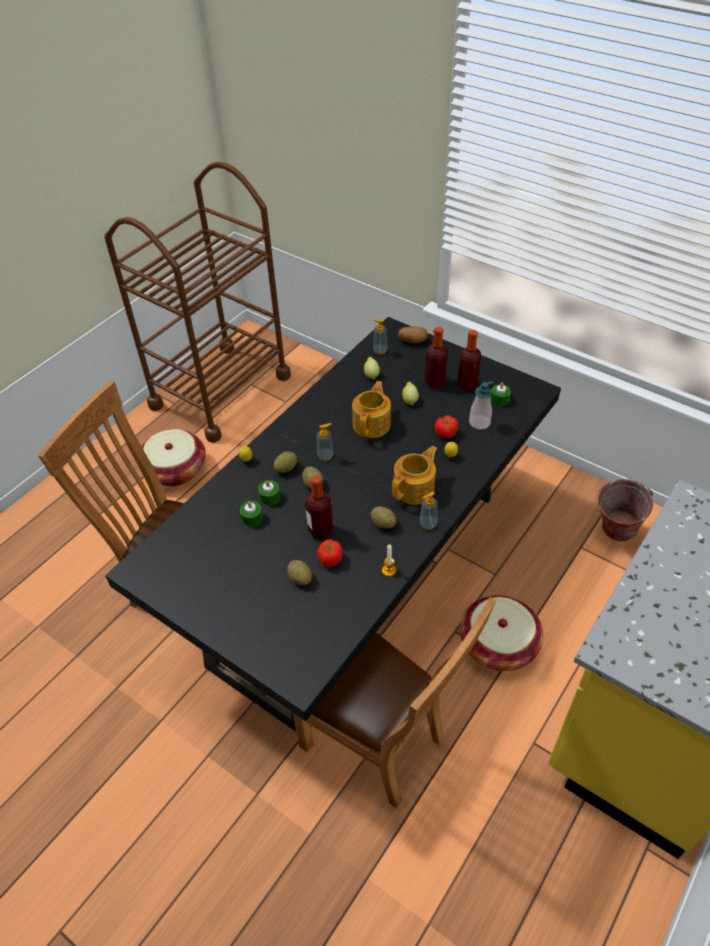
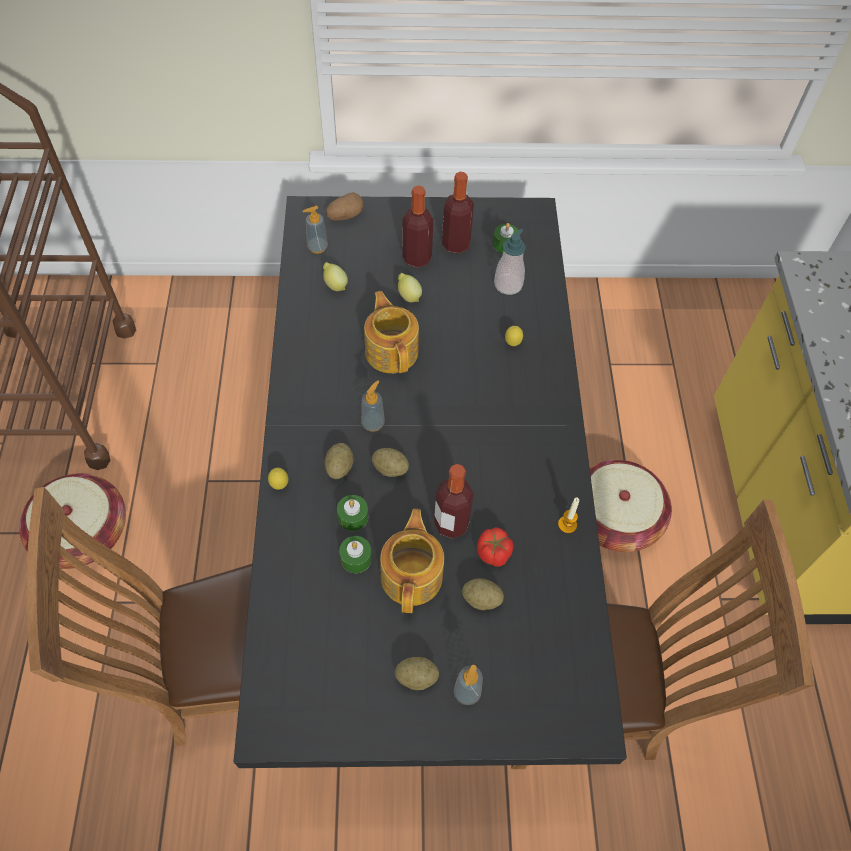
camera: 40 degrees left, 10 degrees up
(383, 523) = (512, 471): potato -> potato (416, 677)
(415, 488) = (509, 406): teapot -> teapot (412, 575)
(428, 524) = (559, 442): soap dispenser -> soap dispenser (467, 692)
(446, 433) = (483, 317): tomato -> none
(612, 532) = (626, 331): bucket -> none

